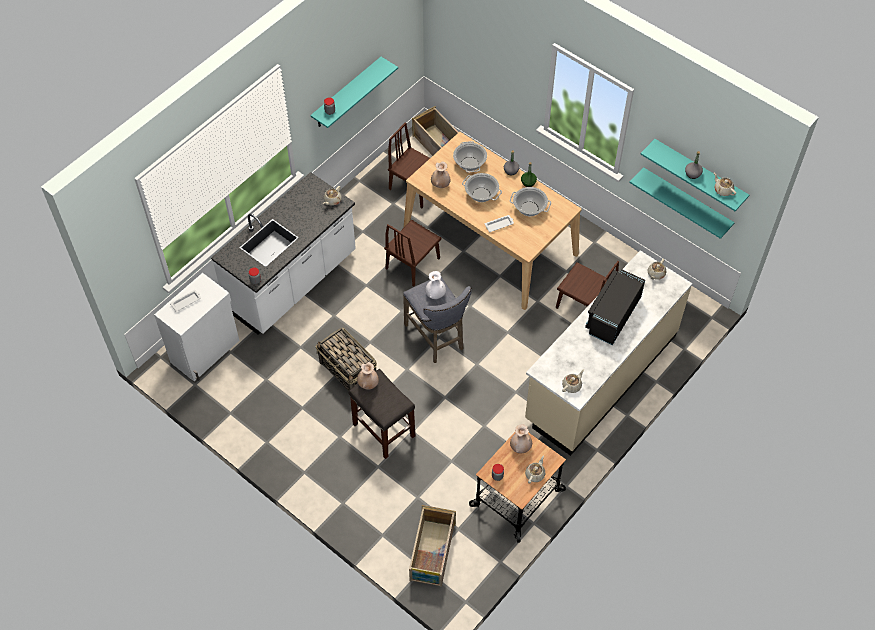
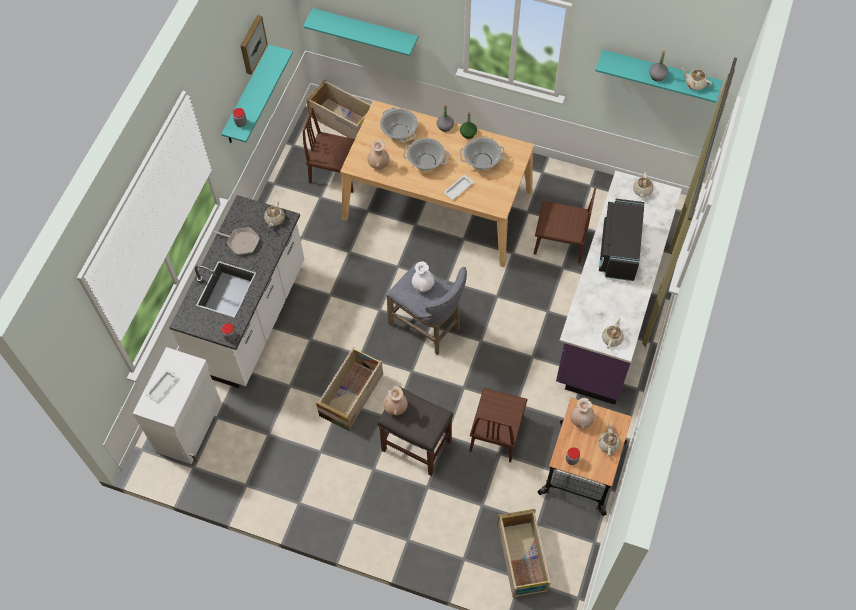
camera: 20 degrees left, 5 degrees up
(297, 210) = (241, 242): none -> frying pan
(348, 371) = (352, 394): basket -> crate
(361, 49) = (251, 44): none -> picture
(413, 263) = (368, 255): brown chair -> brown chair (496, 433)
(600, 377) = (608, 312): beige counter -> purple counter
(686, 202) = (645, 105): turquoise shelf -> turquoise shelf (365, 30)

